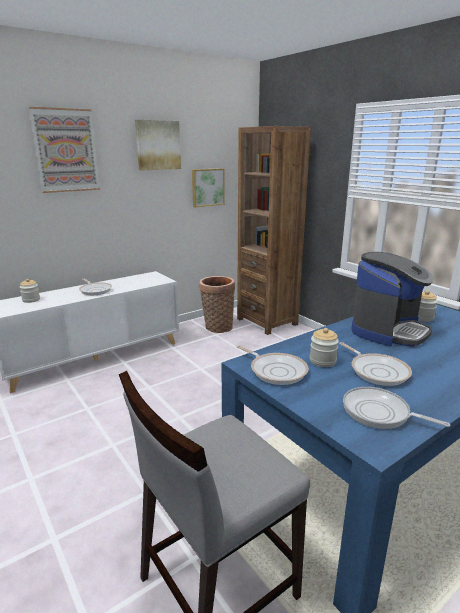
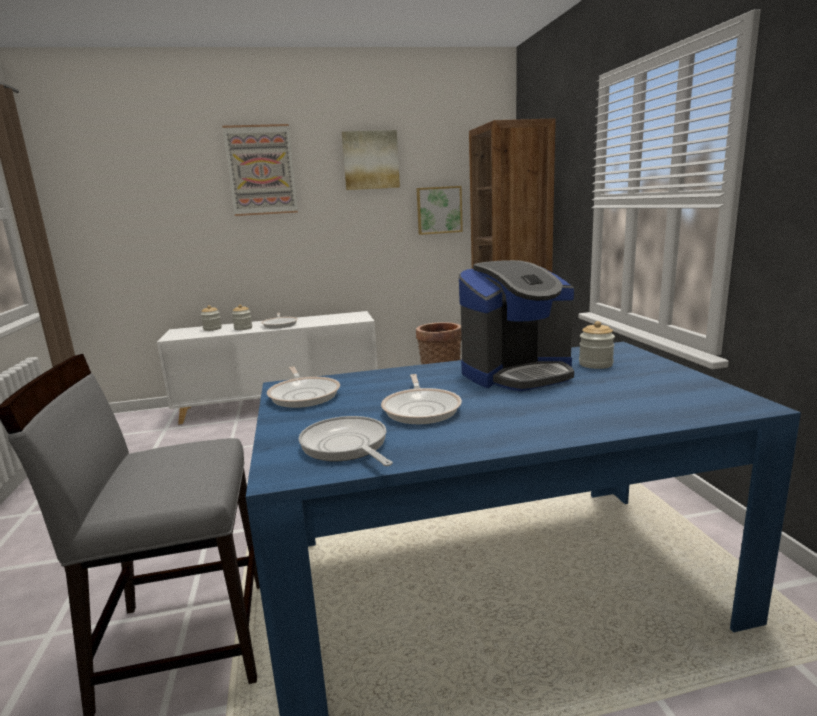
camera: 25 degrees right, 5 degrees down
(322, 361) = (373, 393): jar -> jar (243, 328)

